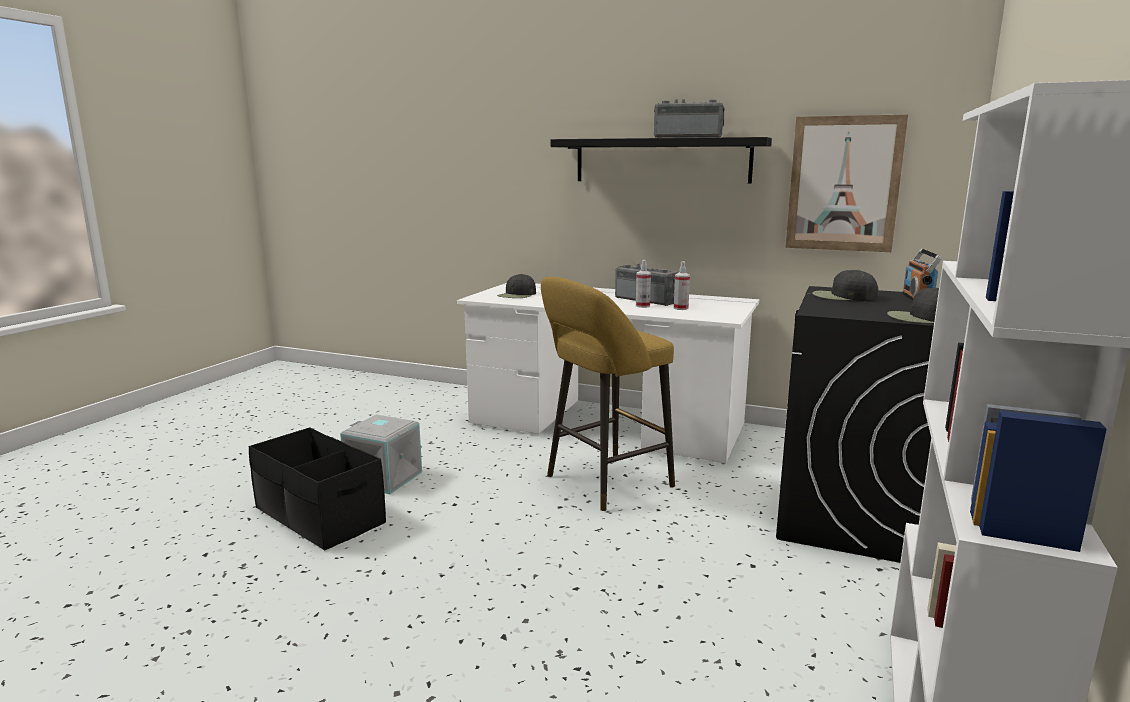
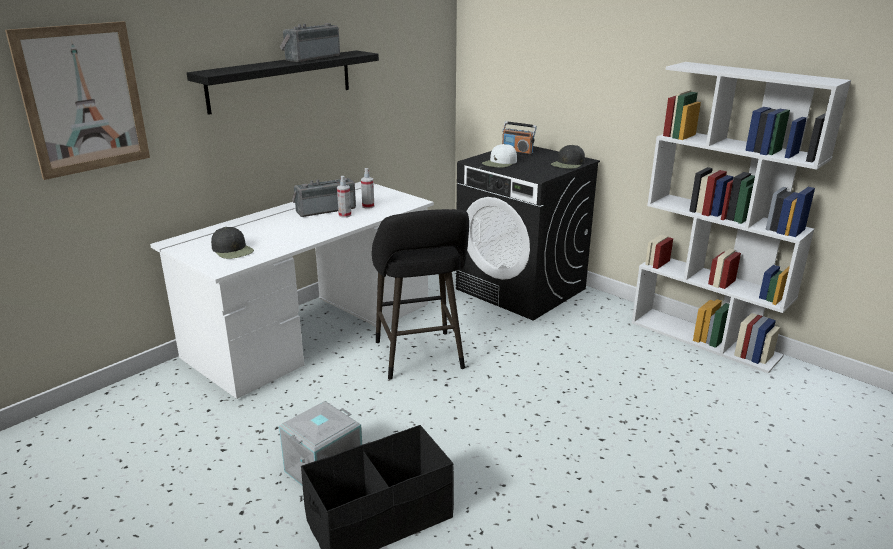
camera: 70 degrees left, 10 degrees up
(603, 483) = (420, 358): yellow stool -> black stool
(843, 184) = (399, 80): picture -> picture (83, 99)
(843, 296) = (500, 163): black cap -> white cap

